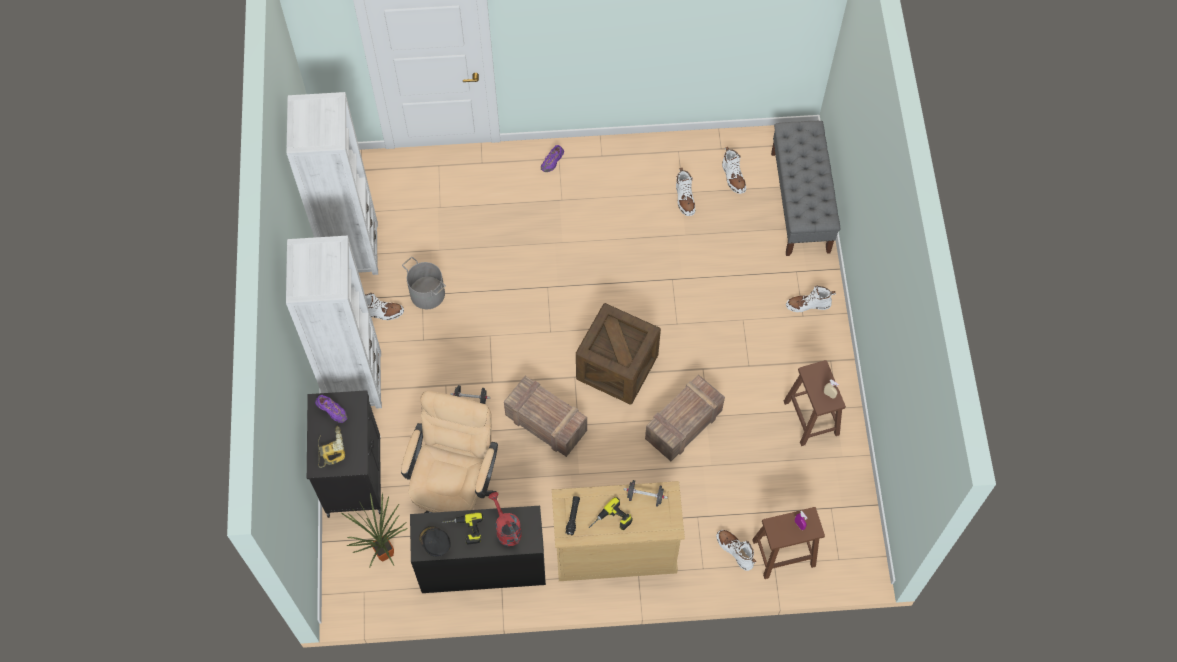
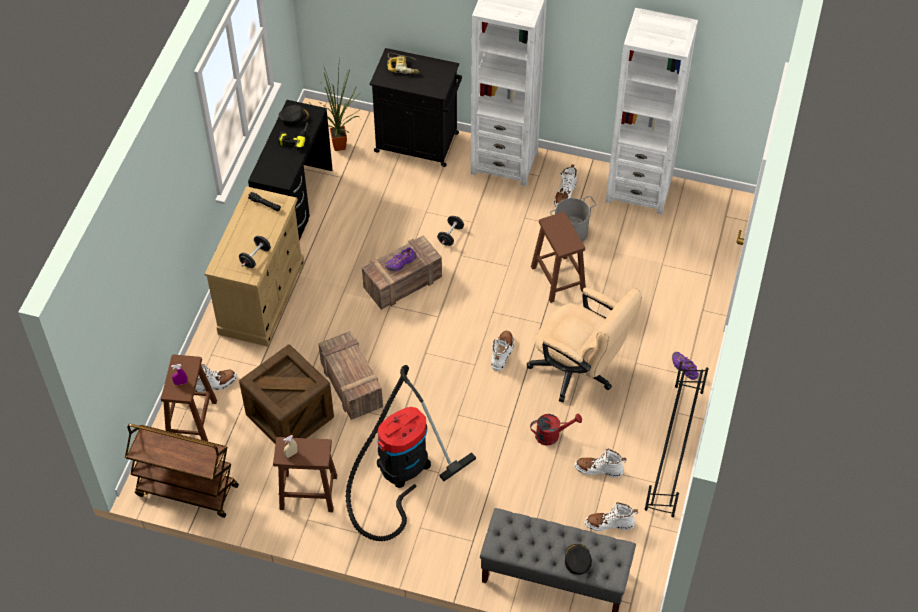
camera: 110 degrees right, 10 degrees down
(332, 411) = (436, 74): purple shoe -> purple shoe (401, 263)
(455, 489) = (372, 204): beige office chair -> beige office chair (579, 372)
(490, 287) = (558, 279): none -> brown stool
(506, 529) = (280, 163): red watering can -> red watering can (552, 435)
(611, 521) = (246, 228): power drill -> none
(617, 367) = (433, 352): crate -> crate (290, 416)
(640, 149) = (673, 450): none -> black shoe rack
(754, 351) = (400, 469): none -> vacuum cleaner
(808, 305) = (430, 537): white boot -> white boot (502, 353)
(812, 156) = (577, 560): none -> black cap
(858, 524) = (186, 490): none -> brown cart

